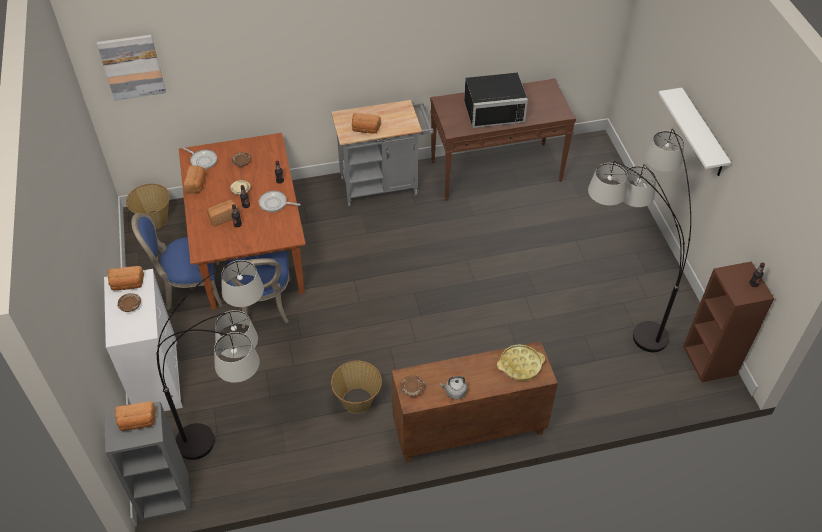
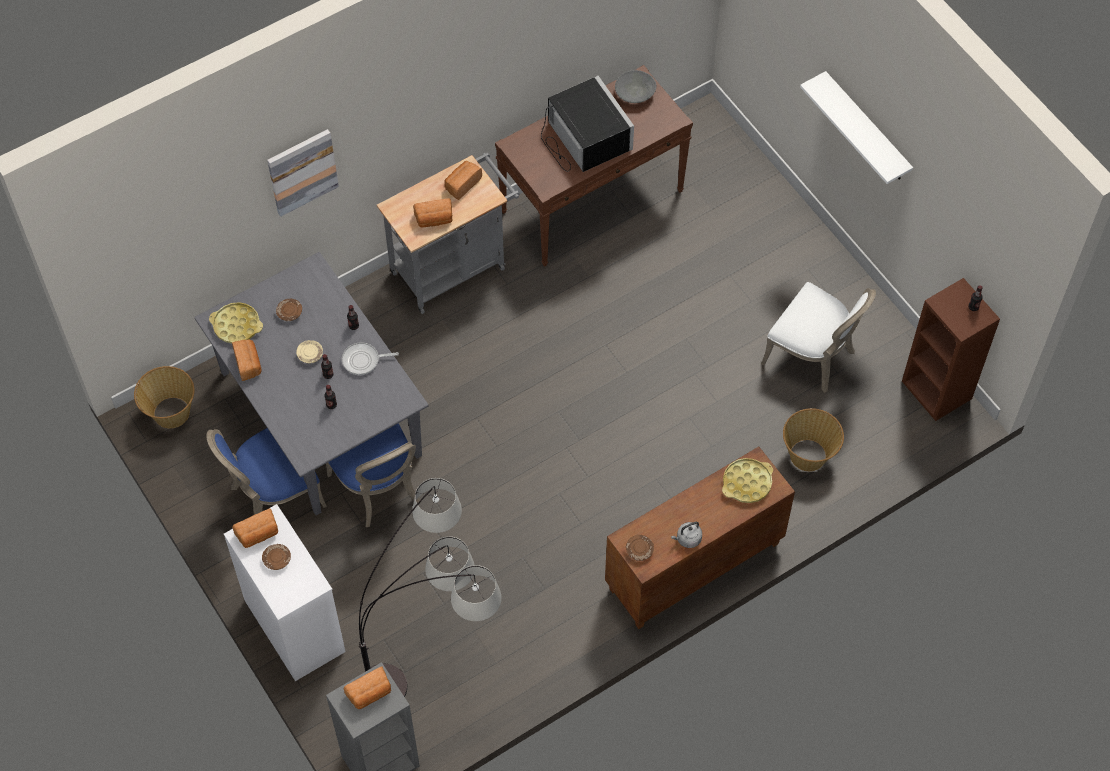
camera: 20 degrees left, 10 degrees up
(132, 67) = (136, 246): picture -> picture (302, 171)
(202, 160) = (236, 325): frying pan -> yellow tray
(223, 217) = (308, 399): bread -> bread (462, 184)
(250, 248) = (321, 414): brown dining table -> grey dining table
(358, 400) = (551, 573): basket -> basket (808, 455)
(493, 109) = (584, 139): black microwave -> black microwave turned 90 degrees counterclockwise
(541, 92) = (635, 93): none -> grey bowl
(619, 310) = (813, 357): floor lamp -> white chair

